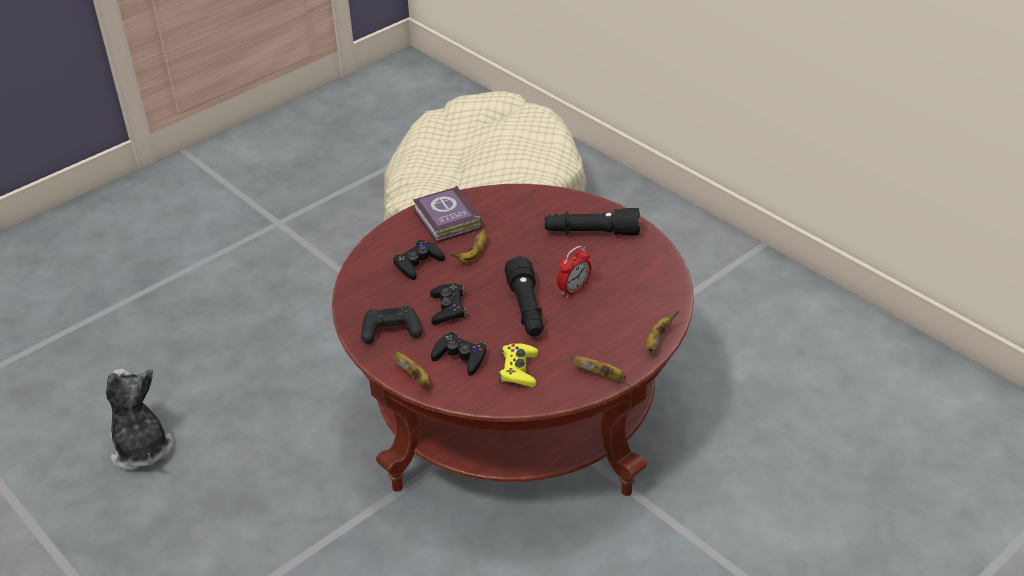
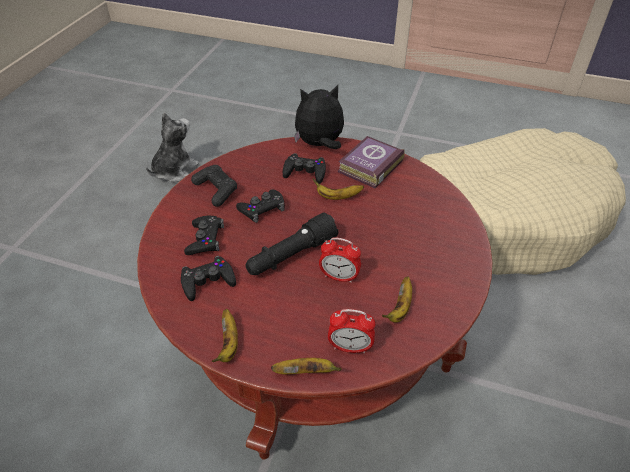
camera: 60 degrees right, 5 degrees up
(382, 239) = (320, 144): none -> plush toy
(414, 378) = (168, 223): banana -> banana (400, 308)
(518, 370) = (208, 281): yellow game controller -> black game controller
(591, 233) = (430, 258): black flashlight -> none
(650, 310) = (350, 347): none -> alarm clock

